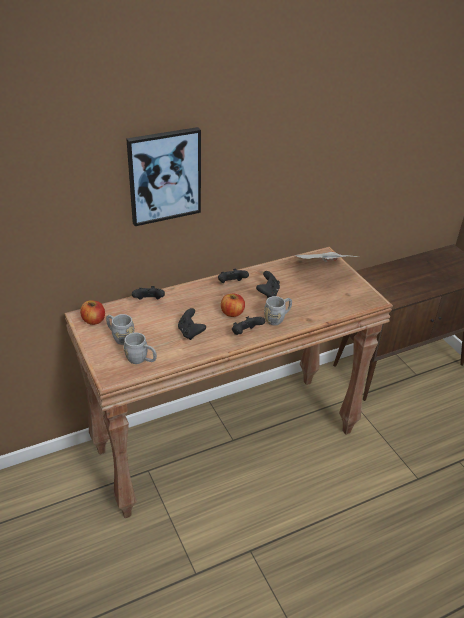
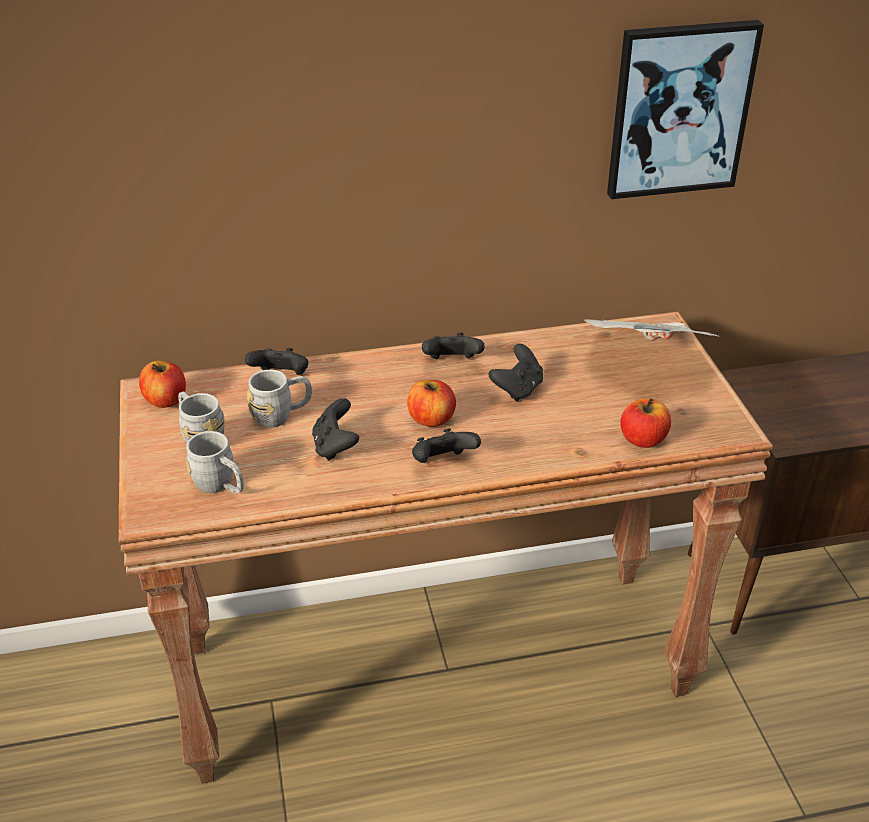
camera: 15 degrees right, 0 degrees up
(164, 176) = (318, 132): picture -> picture (679, 109)
(278, 318) = (518, 441): grey mug -> grey mug (281, 415)
(335, 310) = (643, 439): none -> apple

